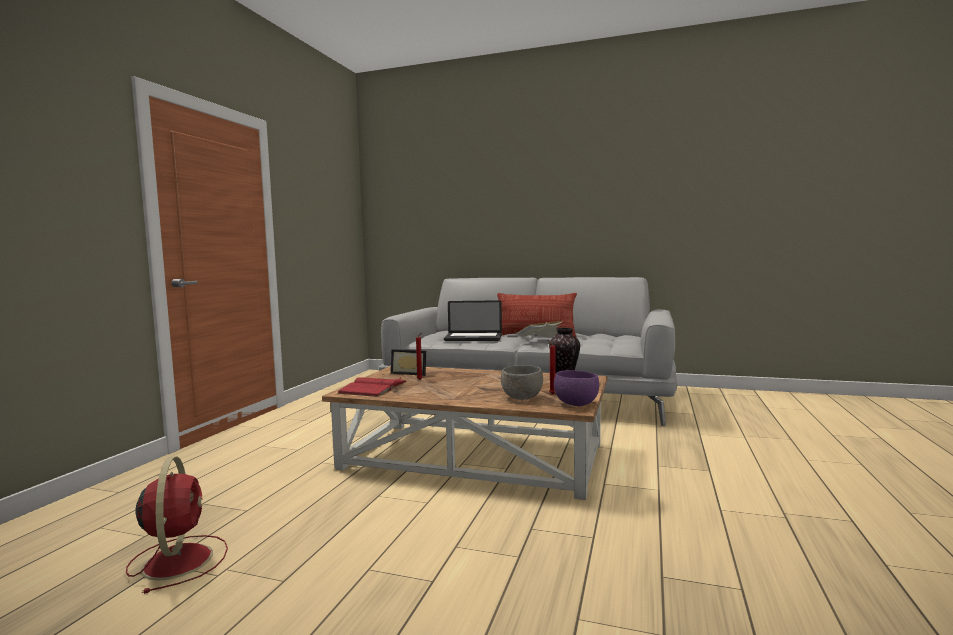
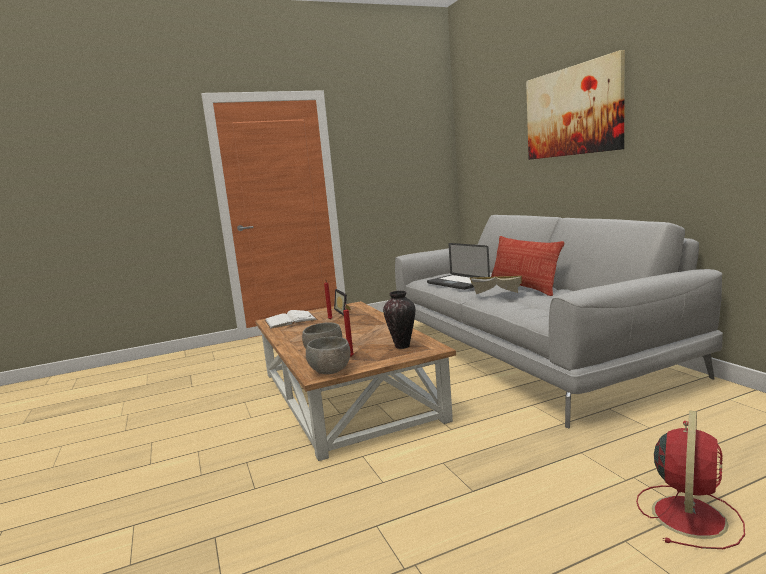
camera: 50 degrees right, 5 degrees up
(178, 560) = (129, 401): red fan -> red fan (688, 515)
(373, 387) = (290, 320): red book -> white book
(527, 193) = (572, 111): none -> picture
(576, 404) = (330, 371): purple bowl -> grey bowl

